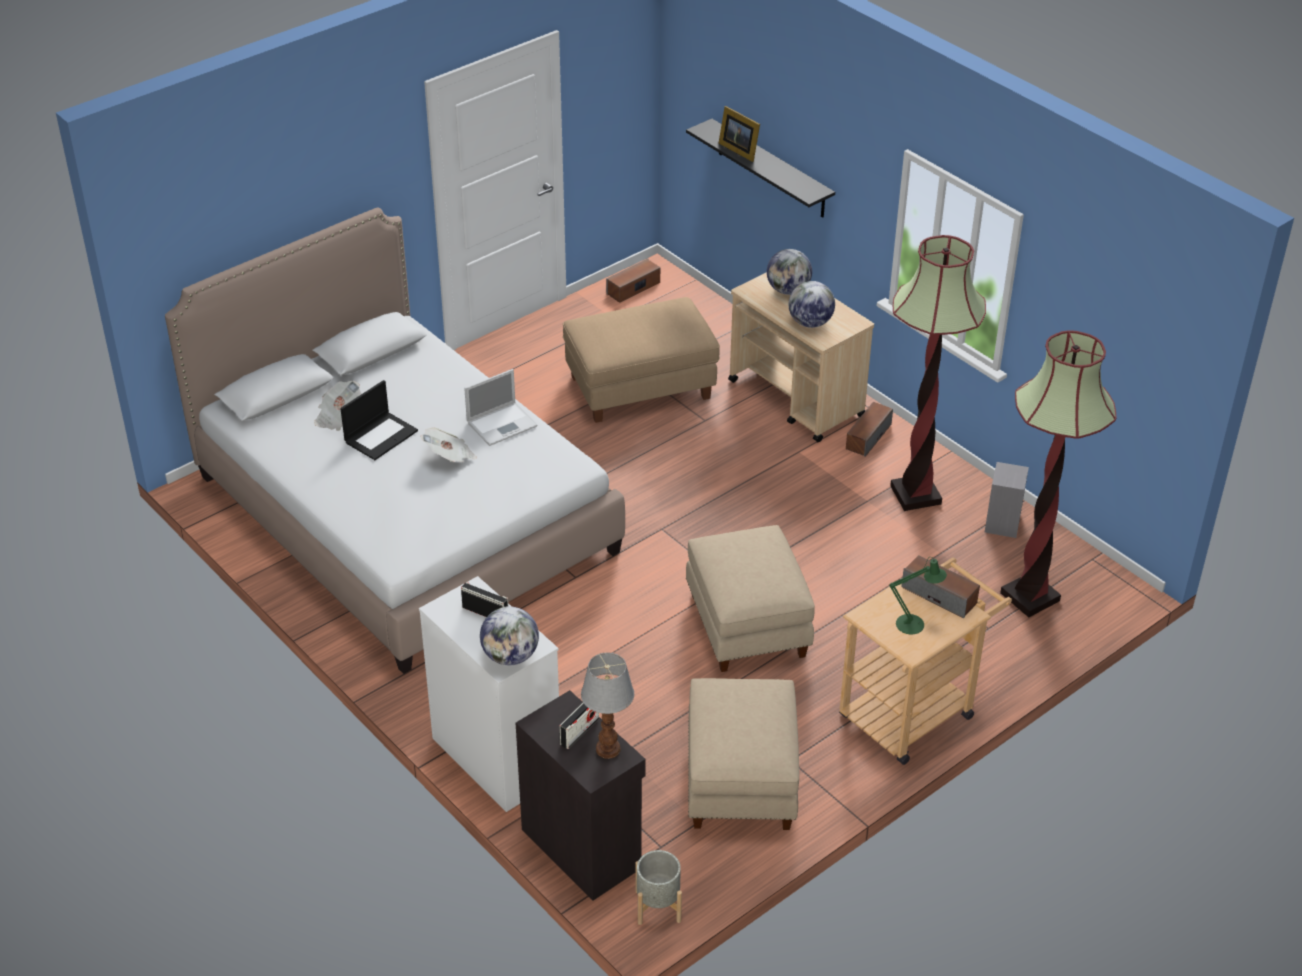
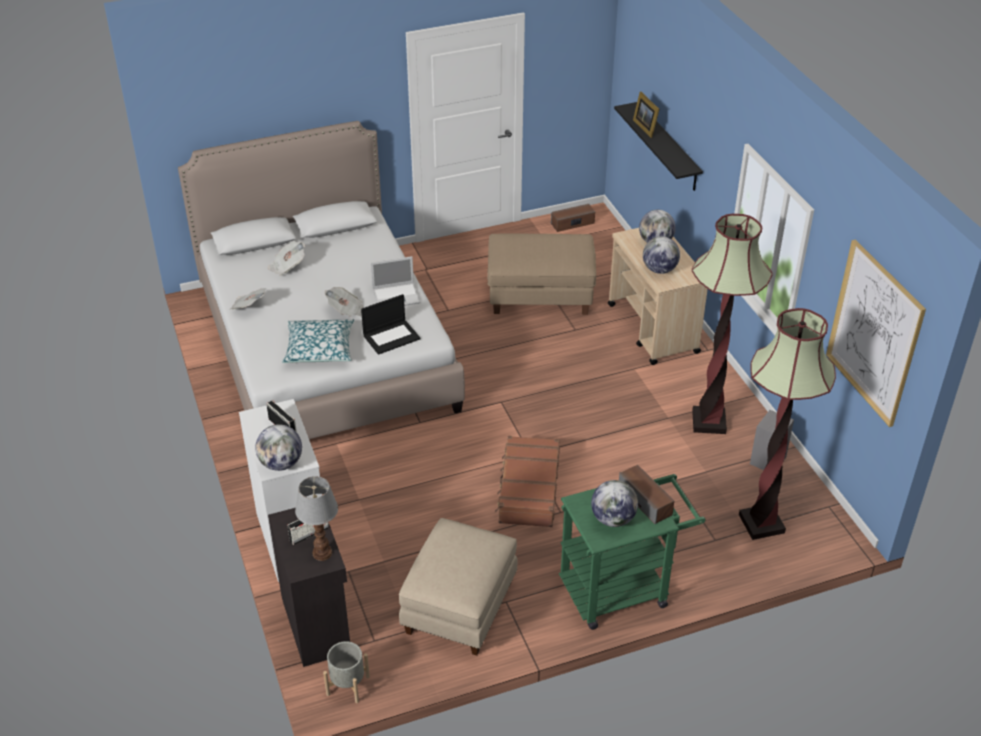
camera: 20 degrees right, 0 degrees up
(320, 479) = (249, 307): none -> newspaper
(381, 436) = (307, 286): laptop -> laptop (391, 336)
(443, 511) = (319, 348): none -> pillow
(748, 625) = (528, 490): beige ottoman -> brown suitcase
(868, 436) = (694, 369): speaker -> none
(914, 624) = (613, 519): green table lamp -> globe
(914, 710) = (622, 588): beige cart -> green cart
(1133, 343) = (874, 333): none -> picture

